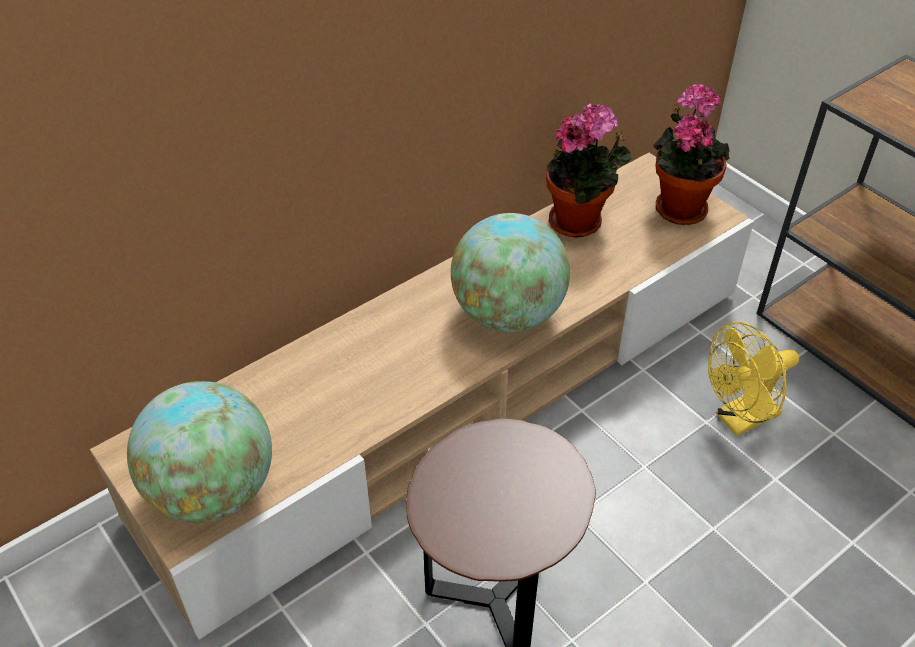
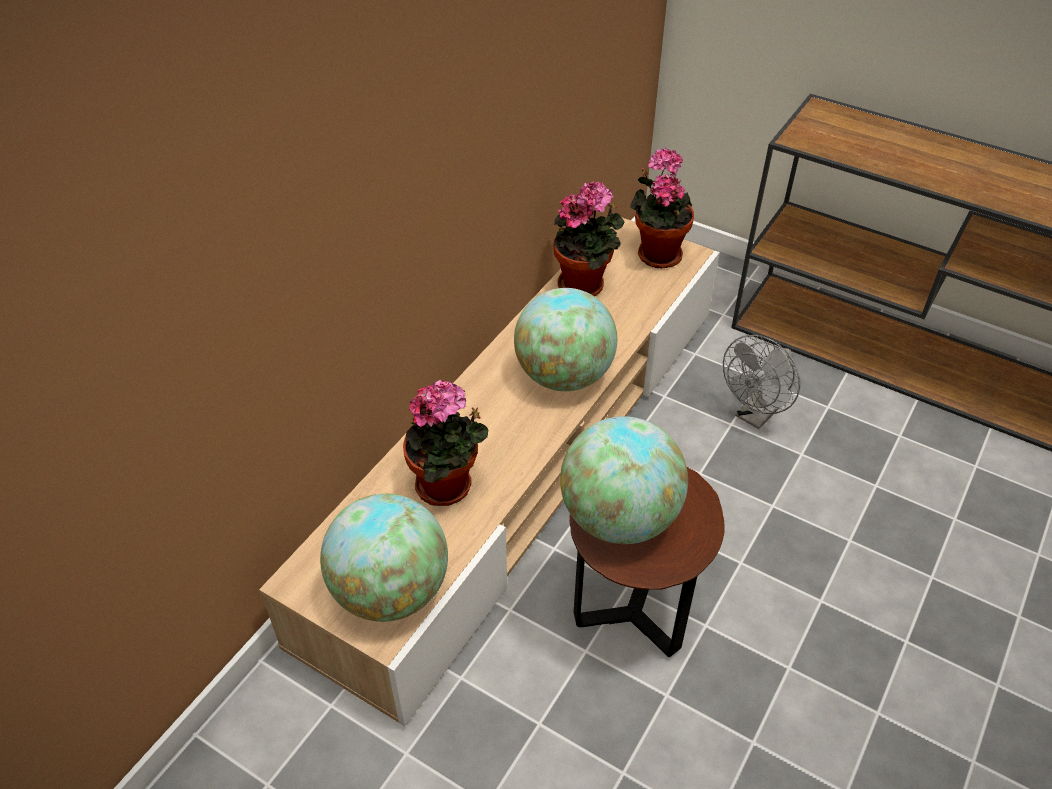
camera: 20 degrees left, 0 degrees up
(326, 399) = (448, 487): none -> potted plant
(469, 485) = (619, 518): none -> globe
(740, 419) = (755, 415): yellow fan -> grey fan

